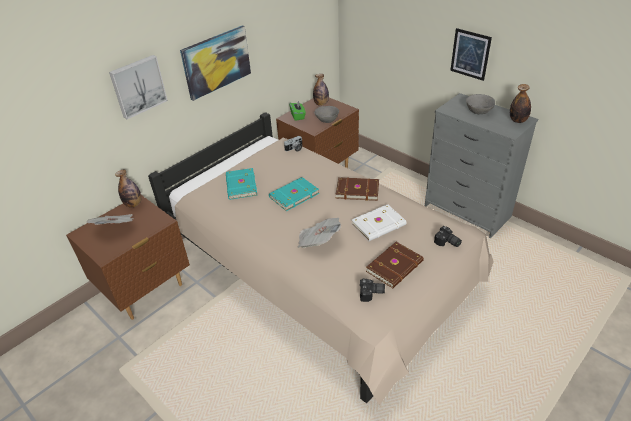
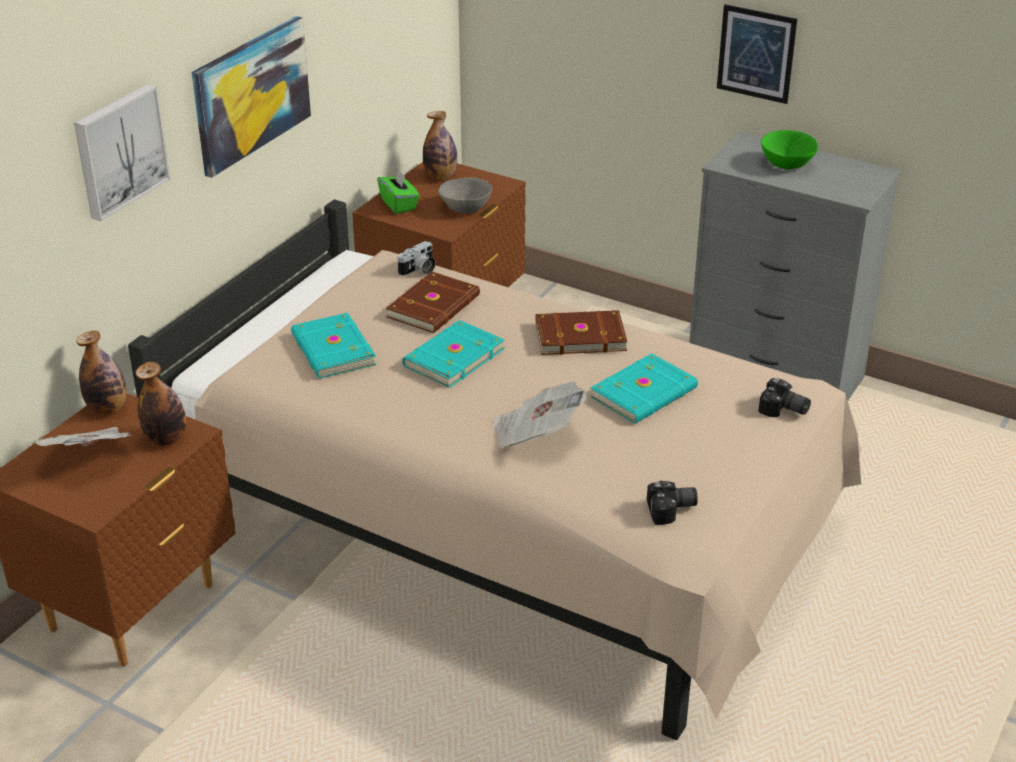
camera: 15 degrees left, 5 degrees down
(379, 225) = (645, 393): white book -> turquoise book
(395, 266) = (701, 460): brown book -> brown book (435, 306)
(478, 111) = (786, 164): grey bowl -> green bowl
(518, 120) = (864, 175): bottle -> bottle (166, 438)

